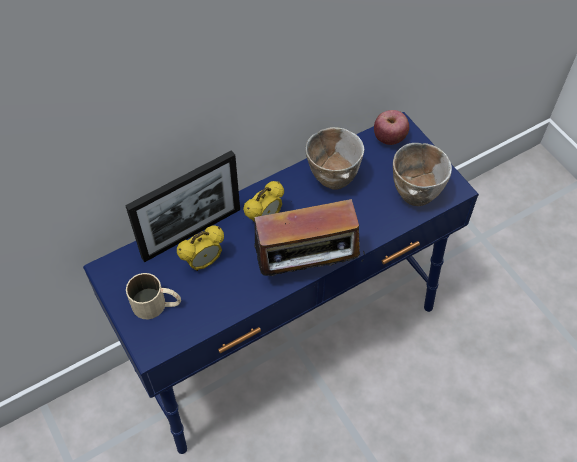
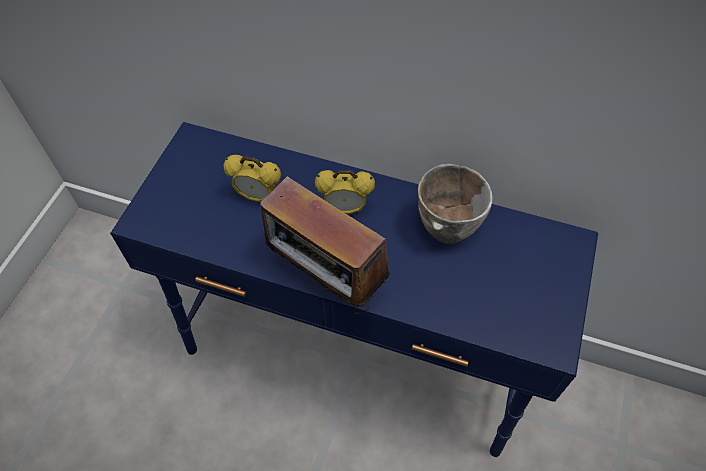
camera: 50 degrees right, 0 degrees up
(157, 305) = (186, 195): beige mug -> none
(191, 233) = (279, 167): picture frame -> none
(389, 138) = (549, 242): apple -> none
(416, 193) = (509, 314): bowl -> none

